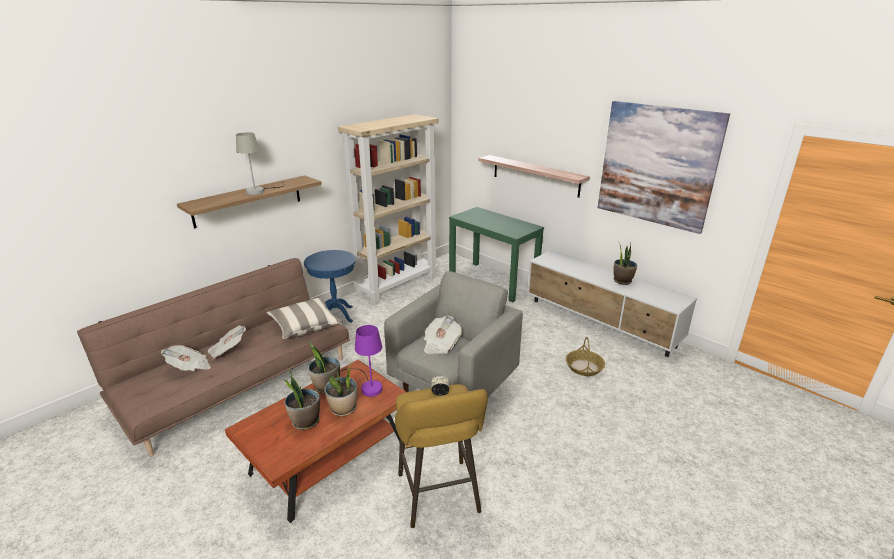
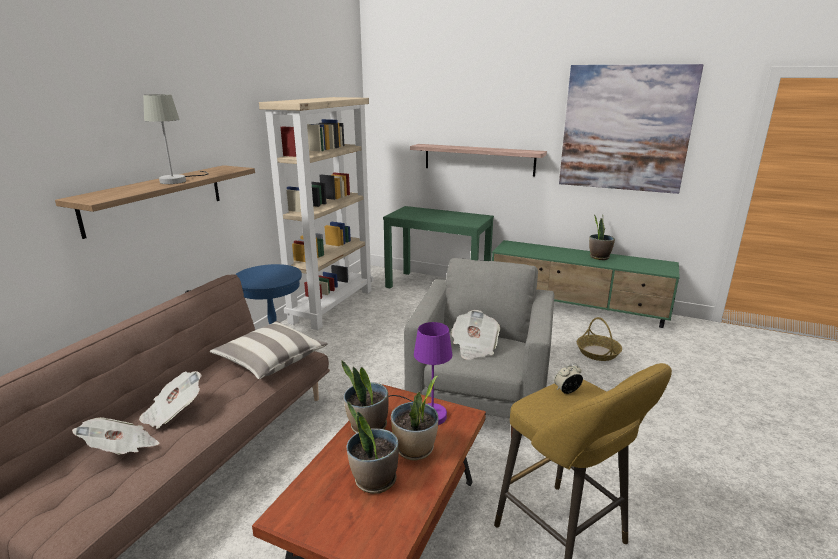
camera: 20 degrees left, 5 degrees down
(600, 323) = (577, 308): white tv stand -> green tv stand

